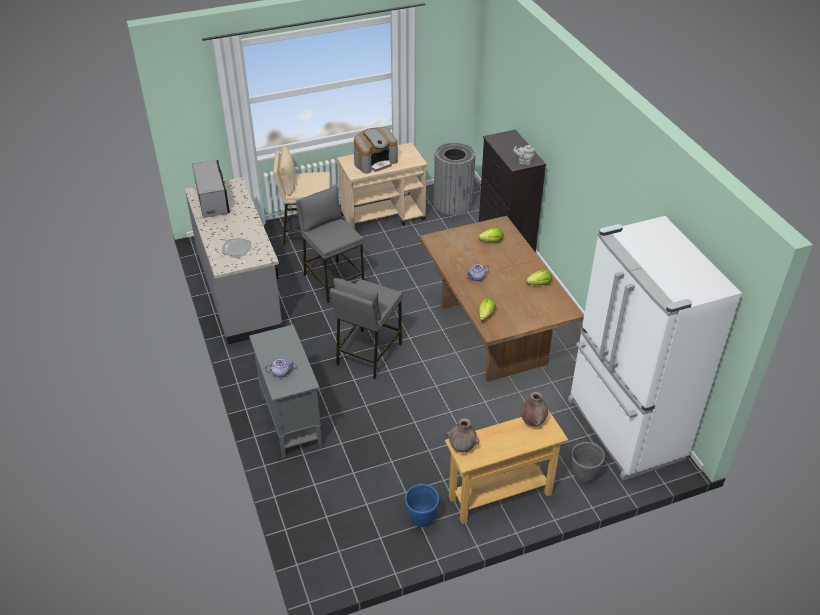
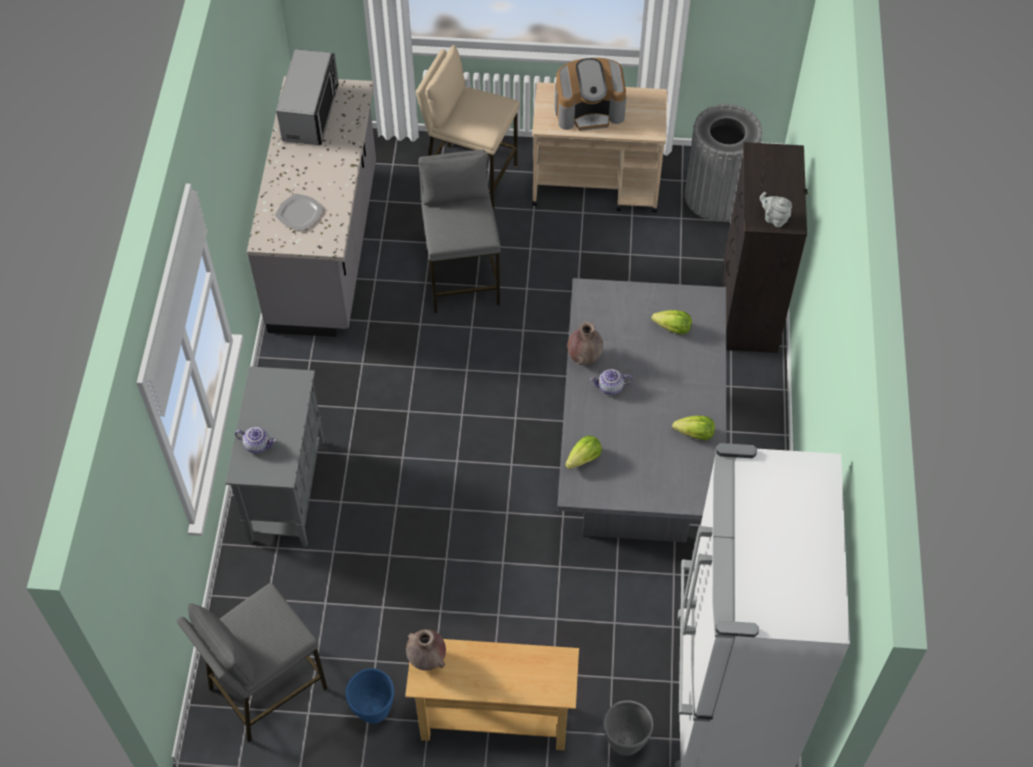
camera: 25 degrees right, 15 degrees up
(368, 354) = (443, 423): grey stool -> grey stool (266, 687)
(493, 334) = (638, 459): brown dining table -> grey dining table
(532, 422) = (544, 660): brown vase -> brown vase (584, 357)

